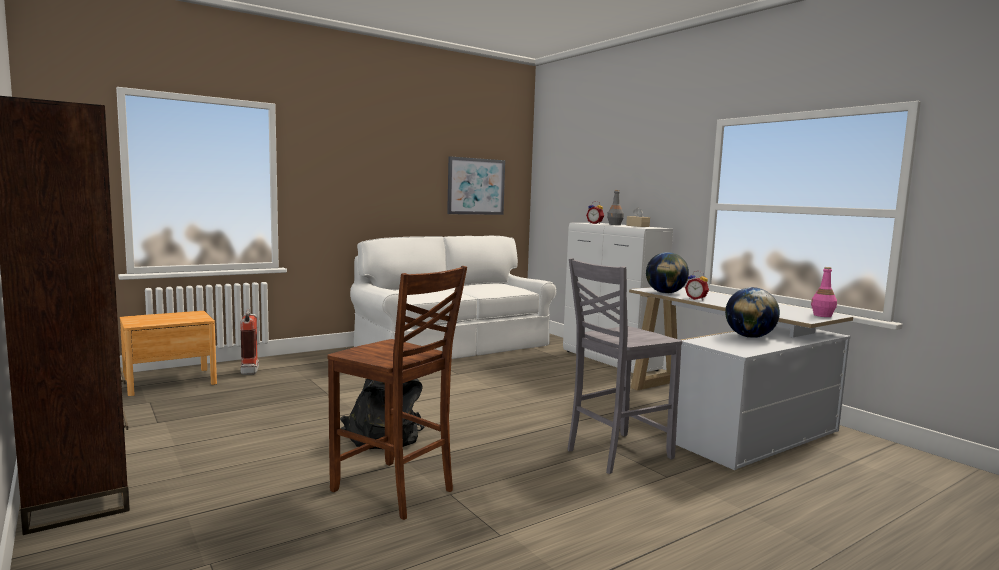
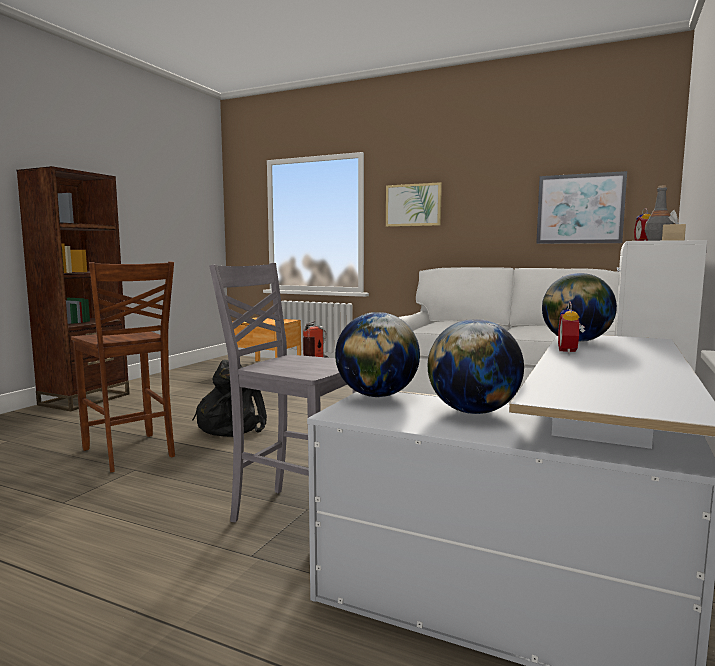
camera: 60 degrees right, 0 degrees up
(337, 171) = (413, 205): none -> picture
(395, 491) = (130, 453): brown chair -> brown chair turned 45 degrees counterclockwise
(704, 341) = (377, 395): none -> globe
(822, 315) = (644, 407): pink bottle -> none

